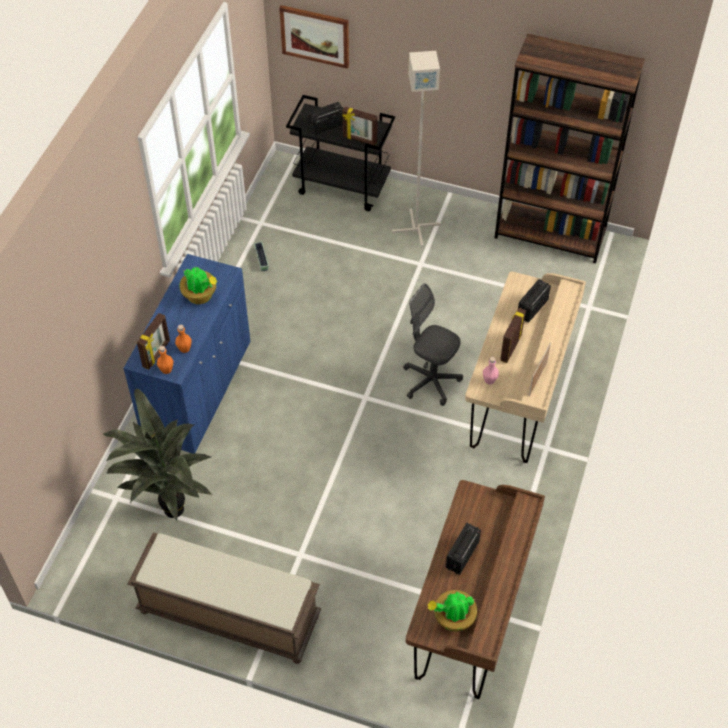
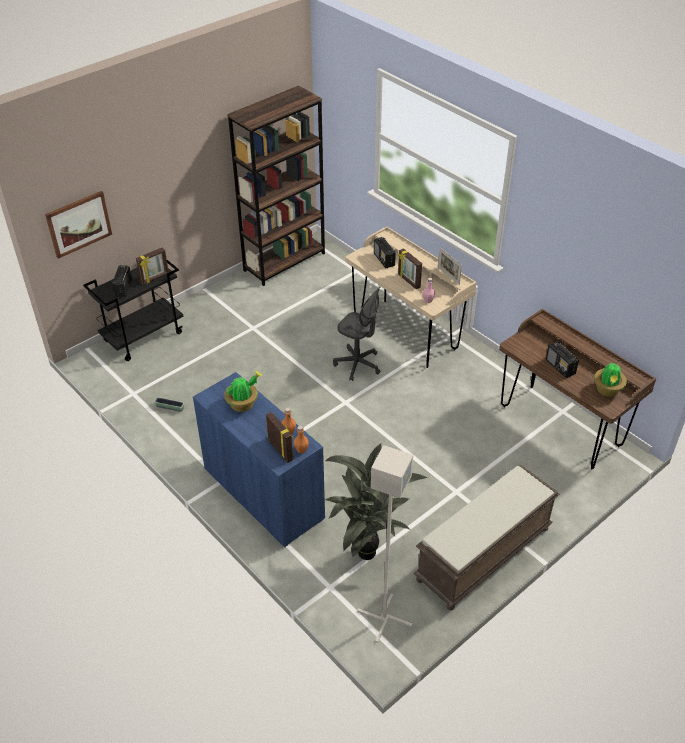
camera: 60 degrees left, 10 degrees down
(415, 228) = (219, 317): grey floor lamp -> grey floor lamp (384, 619)
(431, 381) = (358, 364): grey office chair -> grey office chair turned 120 degrees counterclockwise

